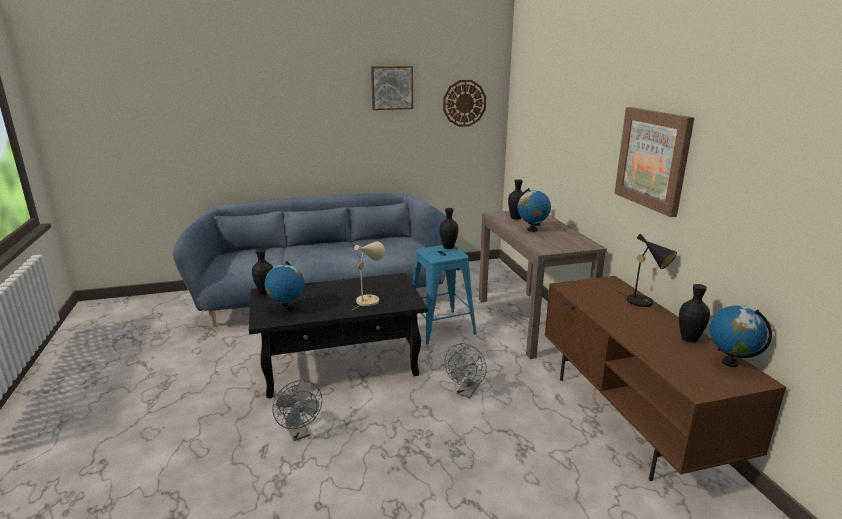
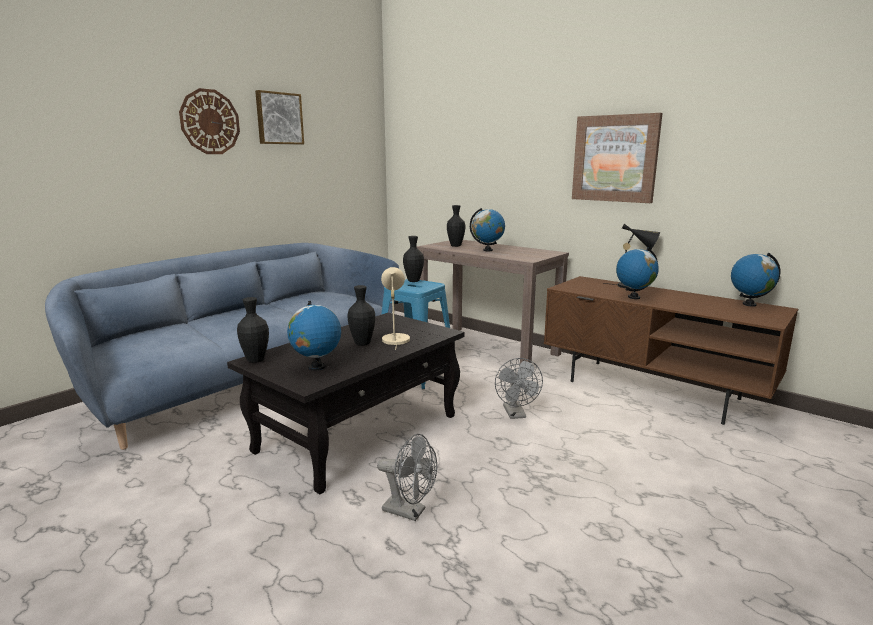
camera: 35 degrees left, 5 degrees down
(464, 103) = (349, 141): wall clock -> wall clock (210, 122)
(613, 316) = (634, 297): none -> globe
(689, 339) = (702, 298): black vase -> black vase (362, 343)

